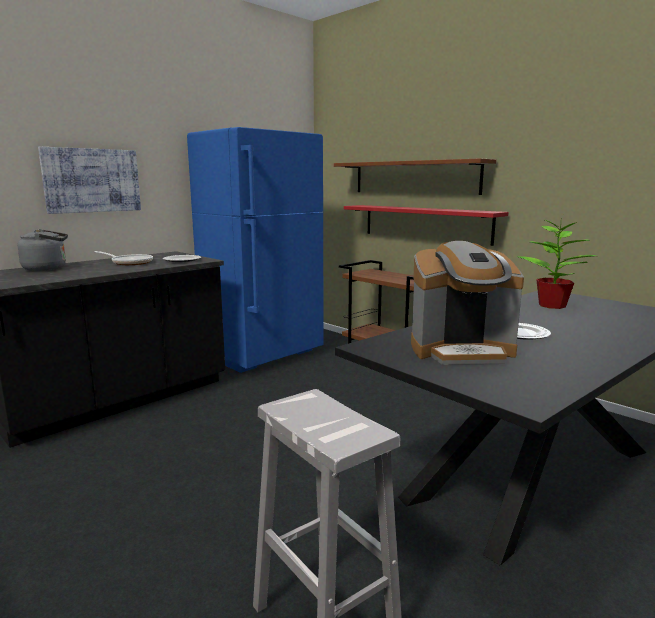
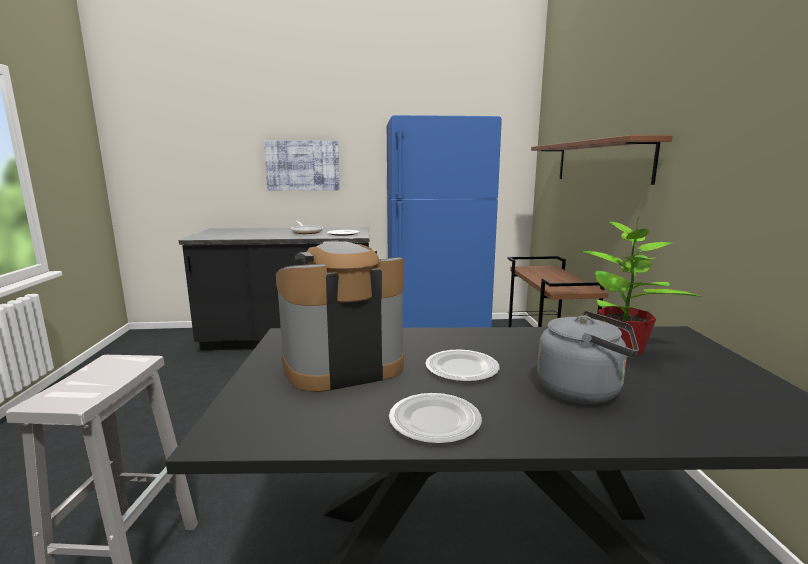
camera: 40 degrees right, 0 degrees up
(48, 268) = (253, 230): grey kettle -> grey kettle (584, 390)
(425, 223) = (604, 218): red shelf -> none
(461, 351) = (342, 365): coffee machine -> coffee machine turned 120 degrees clockwise
(583, 358) = (436, 421): none -> plate

